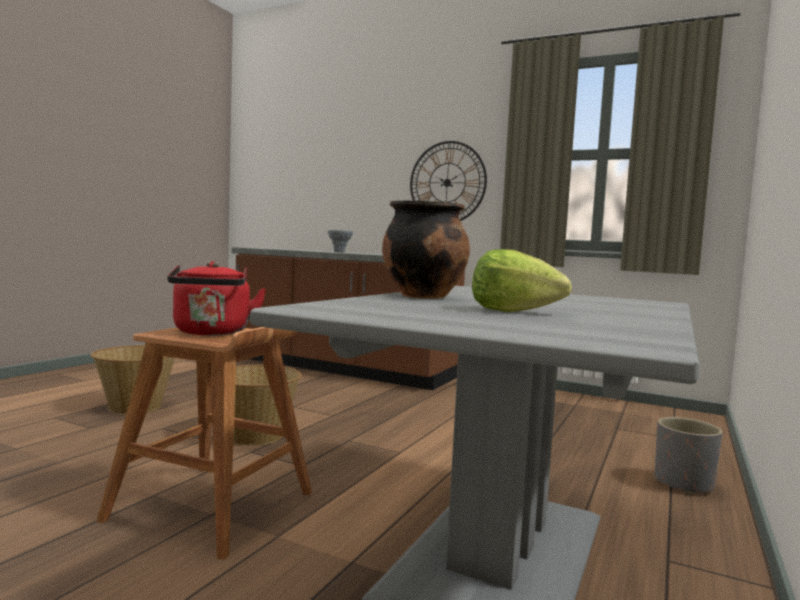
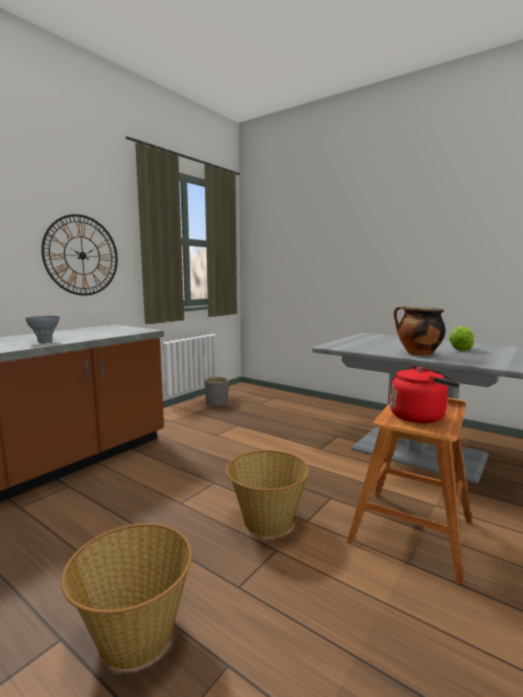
camera: 80 degrees left, 5 degrees up
(683, 484) = (332, 408): grey planter -> grey planter (217, 403)

